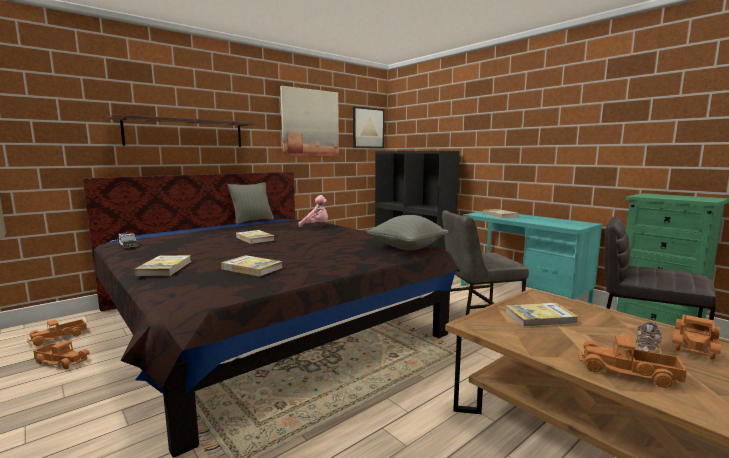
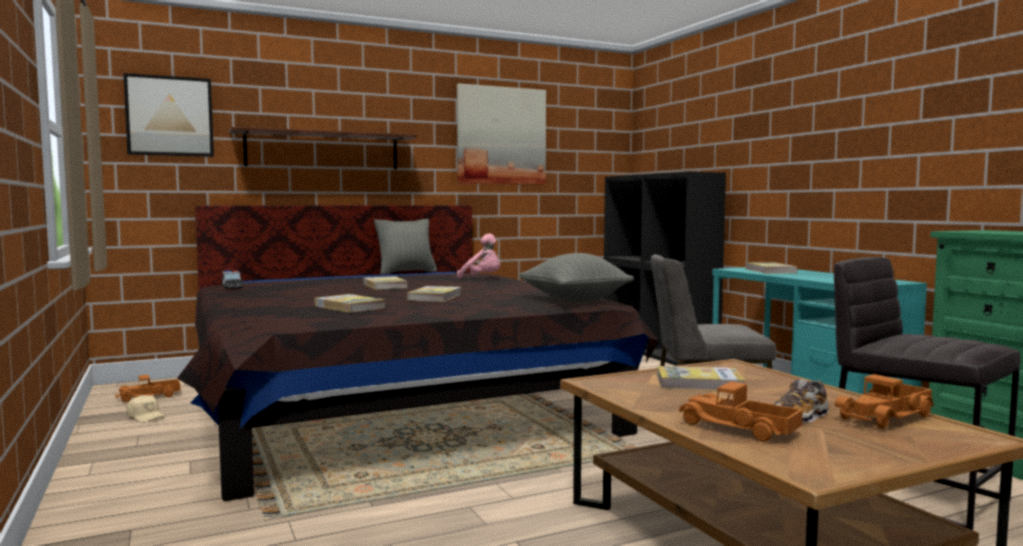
camera: 15 degrees right, 5 degrees down
(62, 360) = (145, 416): toy truck -> beige cap
(164, 268) = (254, 303): book -> book (435, 297)
(368, 128) = (597, 142): picture -> picture (169, 116)

